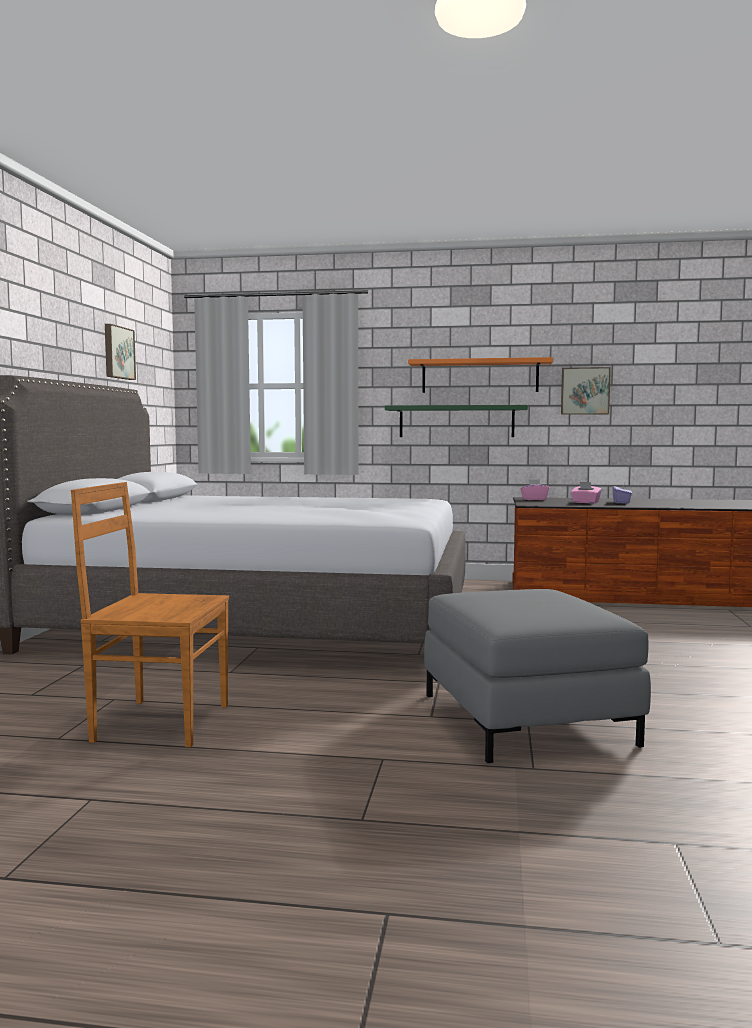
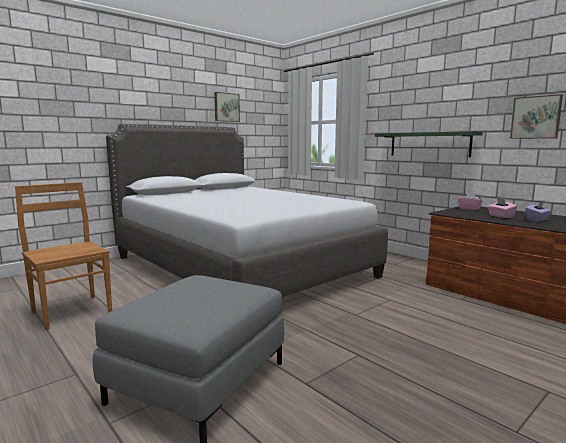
camera: 40 degrees right, 5 degrees up
(480, 376) = (448, 109): orange shelf -> none

